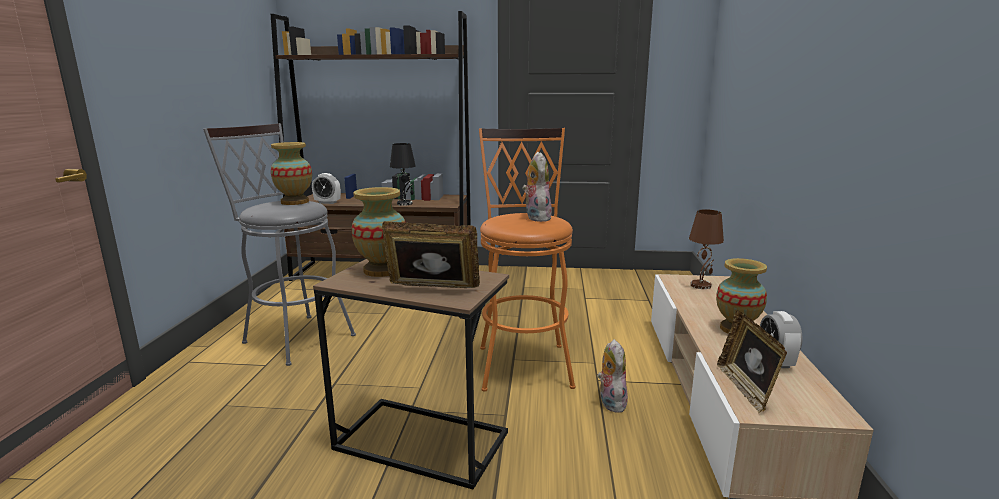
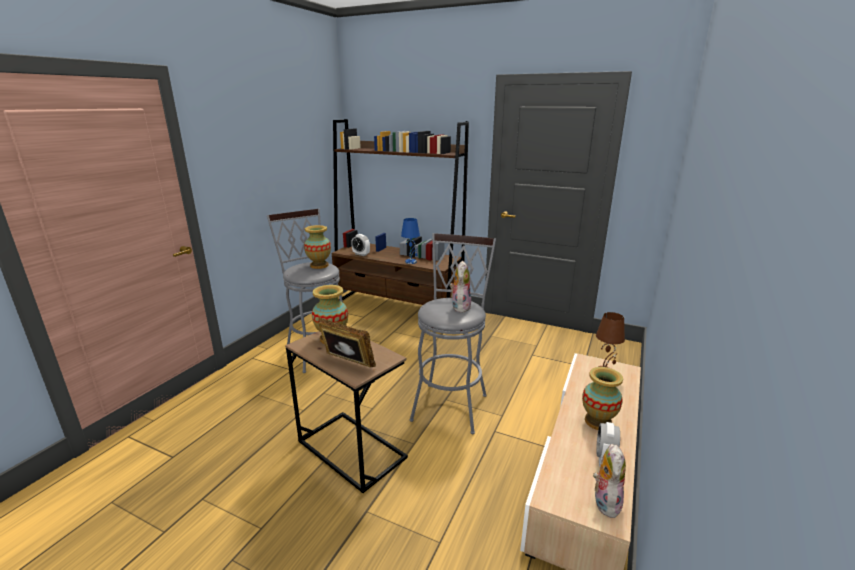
camera: 20 degrees right, 5 degrees up
(405, 203) = (411, 262): black table lamp -> blue table lamp
(524, 361) = (451, 403): orange stool -> grey stool
(610, 402) = (492, 452): plush toy -> plush toy (604, 501)
(746, 388) = (558, 478): picture frame -> none

